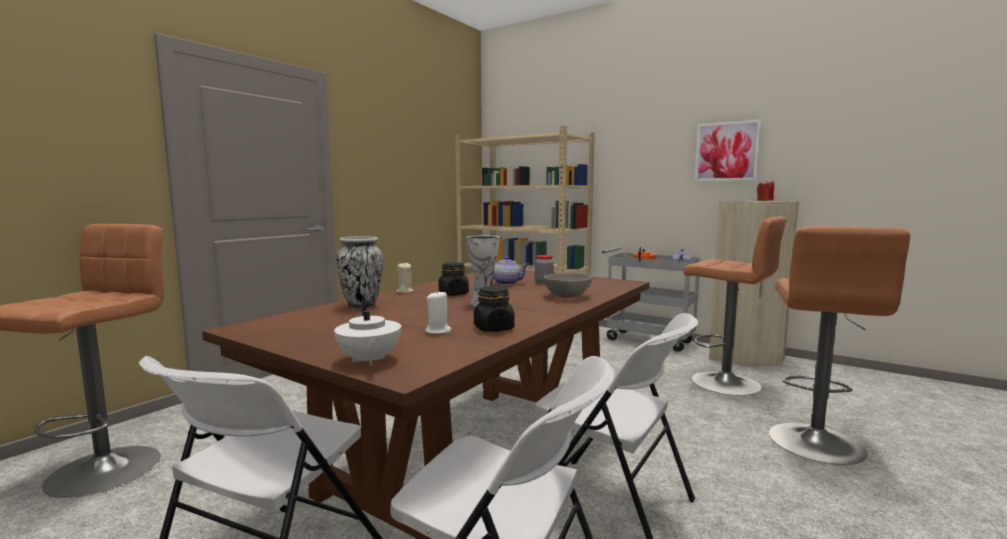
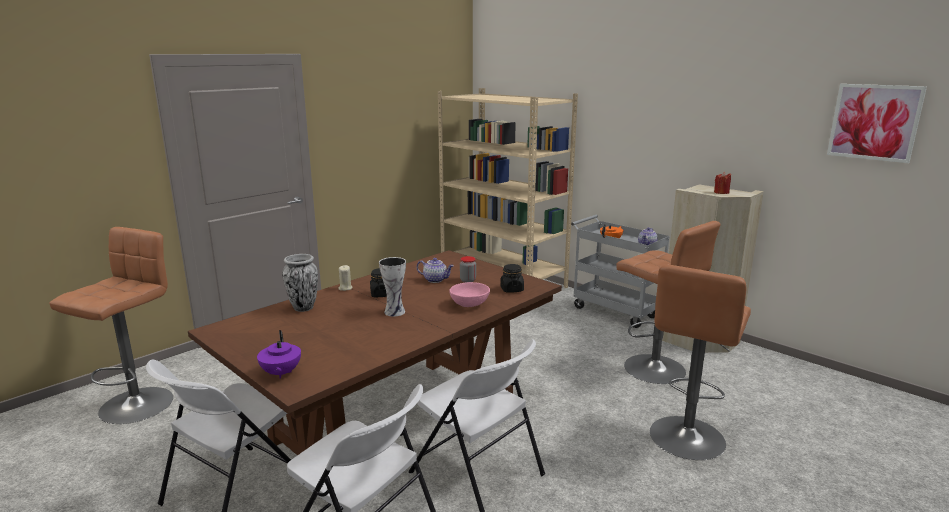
camera: 10 degrees right, 10 degrees up
(369, 360) = (280, 373): white teapot -> purple teapot
(438, 331) = (341, 344): white candle -> none
(493, 328) = (381, 344): black jar -> black jar (511, 289)
(567, 296) = (470, 305): grey bowl -> pink bowl
(726, 151) = (701, 130): picture -> picture (874, 122)

